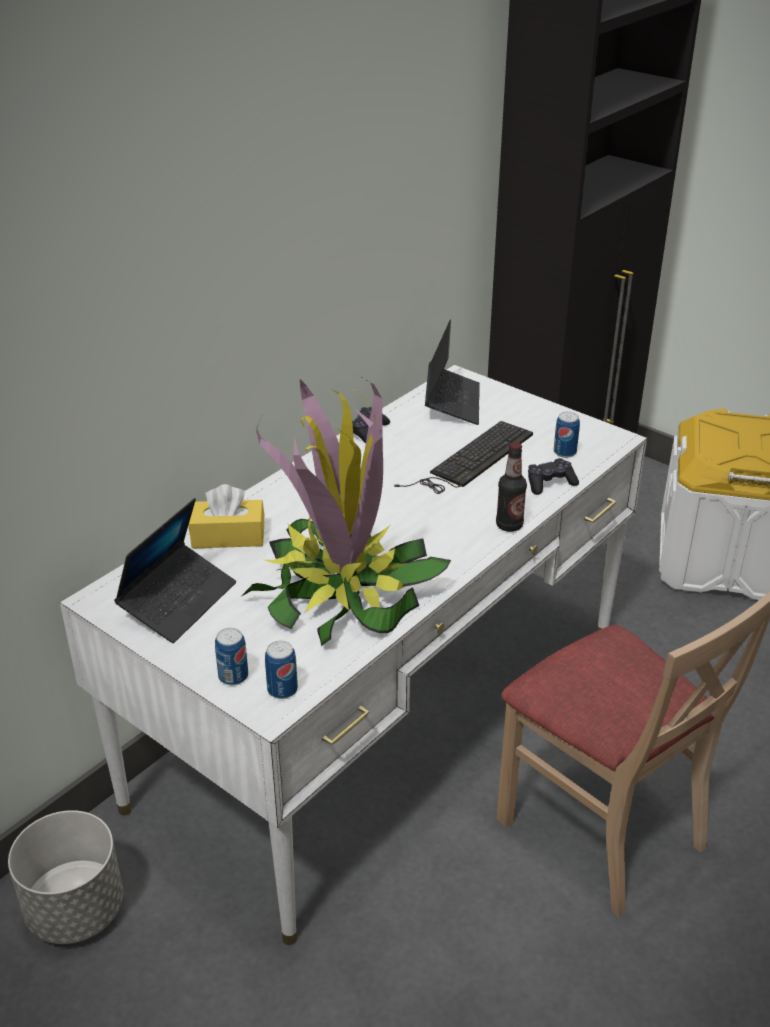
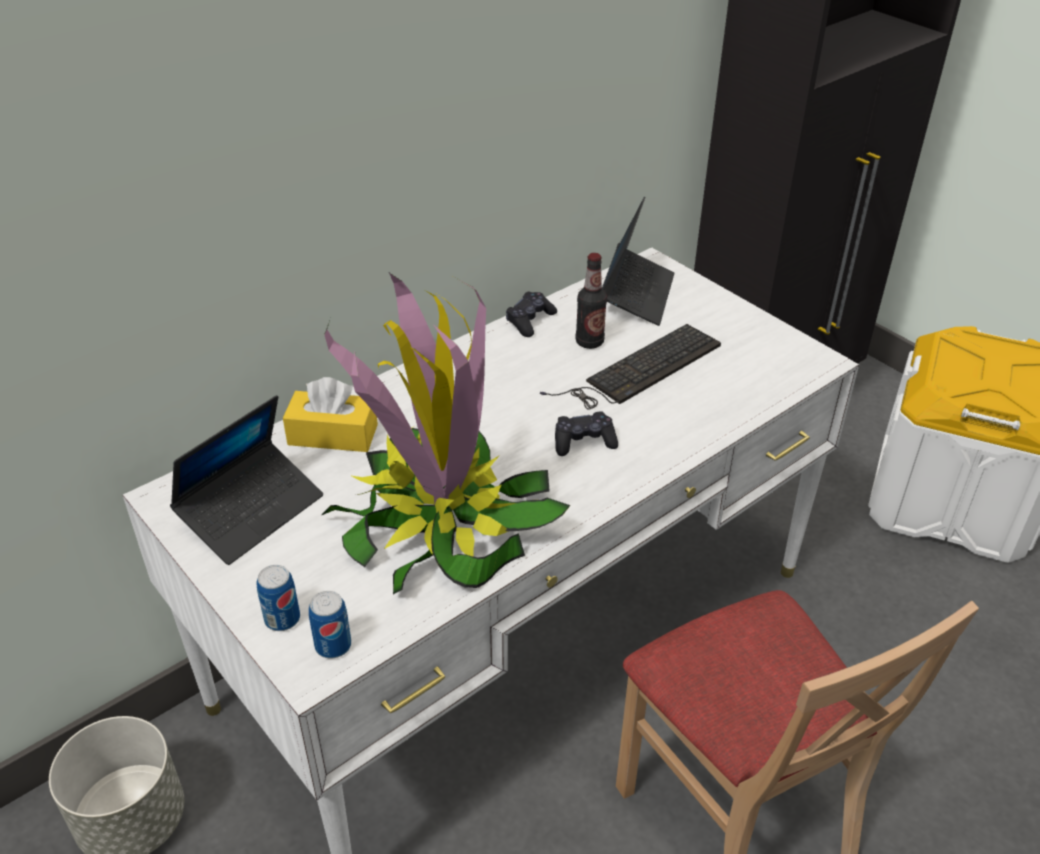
camera: 10 degrees right, 5 degrees up
(509, 525) = (662, 461): bottle -> bottle (589, 342)
(550, 483) = (725, 411): black game controller -> black game controller (584, 442)
(564, 452) = (753, 372): can -> none

